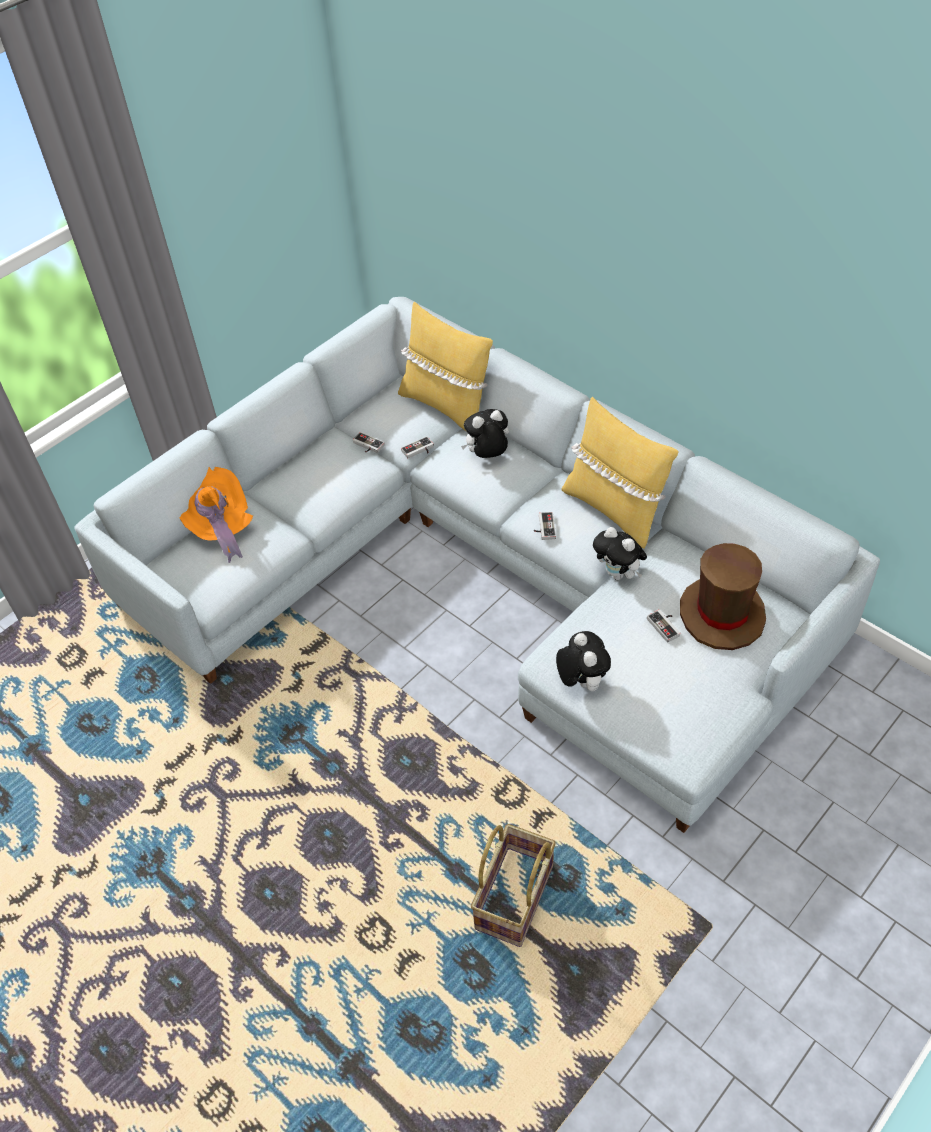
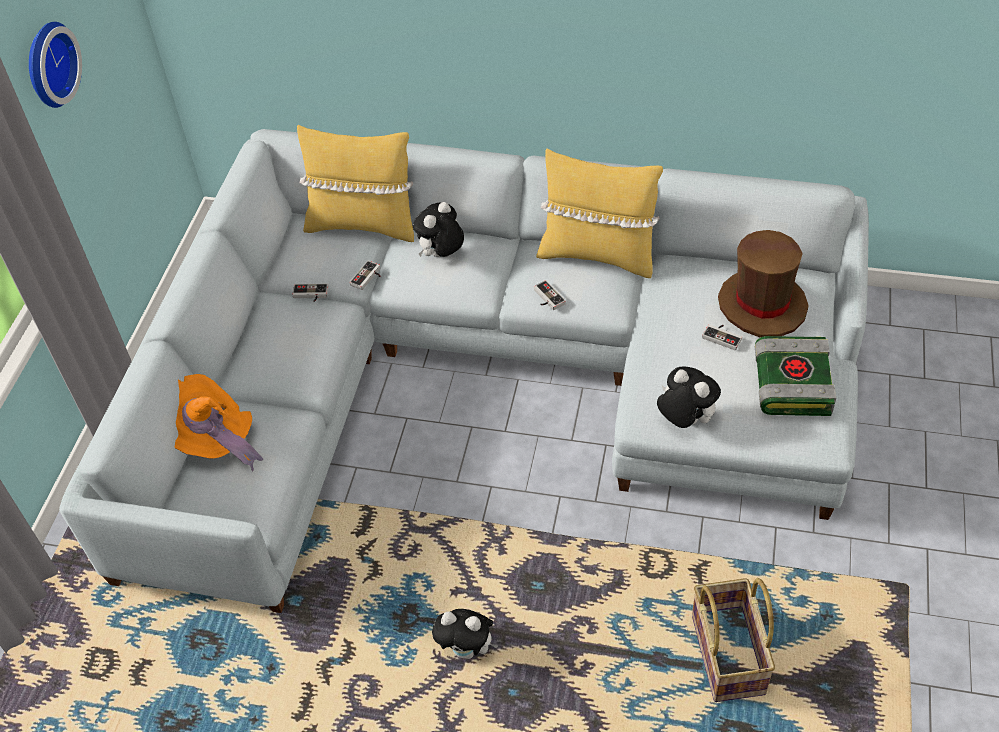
camera: 30 degrees left, 0 degrees up
(214, 183) = (48, 64): none -> wall clock
(618, 574) = (644, 311): plush toy -> plush toy (467, 650)
(695, 693) = (791, 382): none -> book

